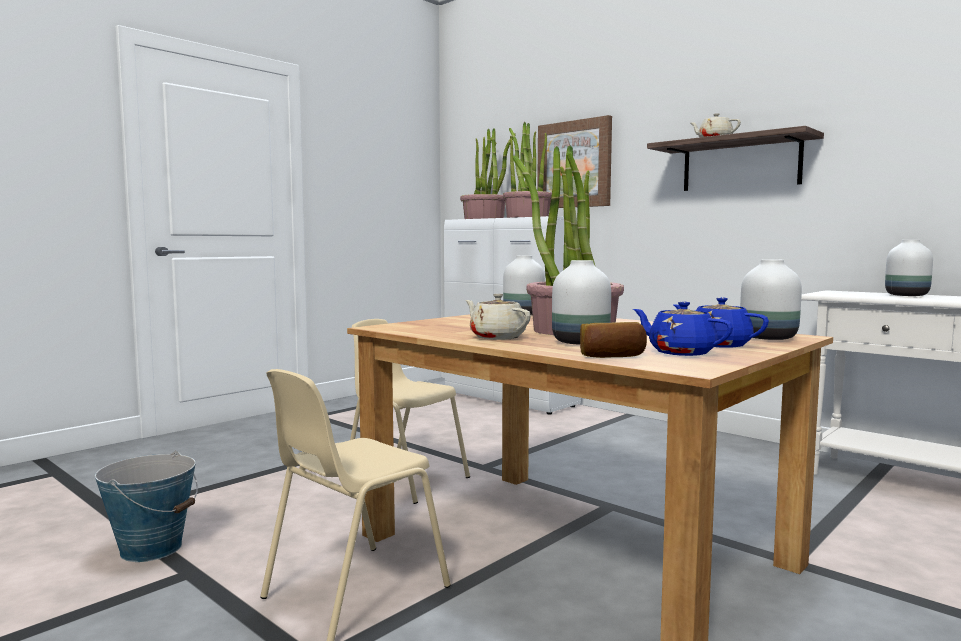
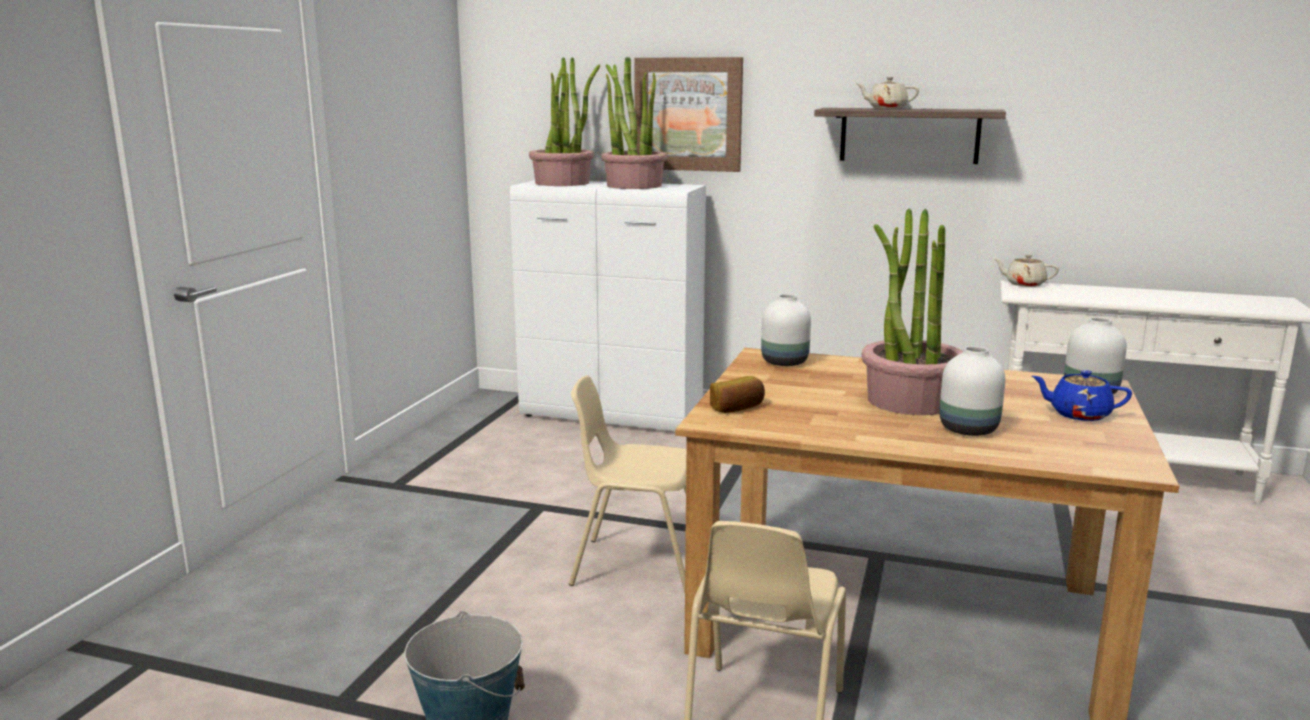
camera: 25 degrees left, 10 degrees up
(496, 337) = (875, 429): beige teapot -> beige teapot (1024, 284)
(612, 356) = (1043, 455): bread -> bread (737, 408)
(680, 352) = (1078, 437): blue teapot -> none
(905, 295) = (1091, 292): white vase -> none

